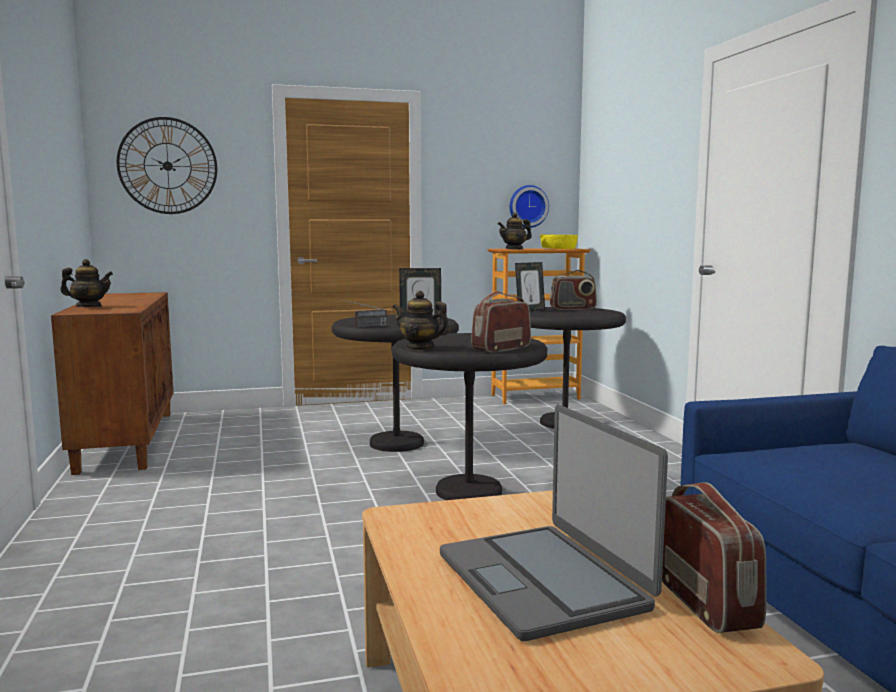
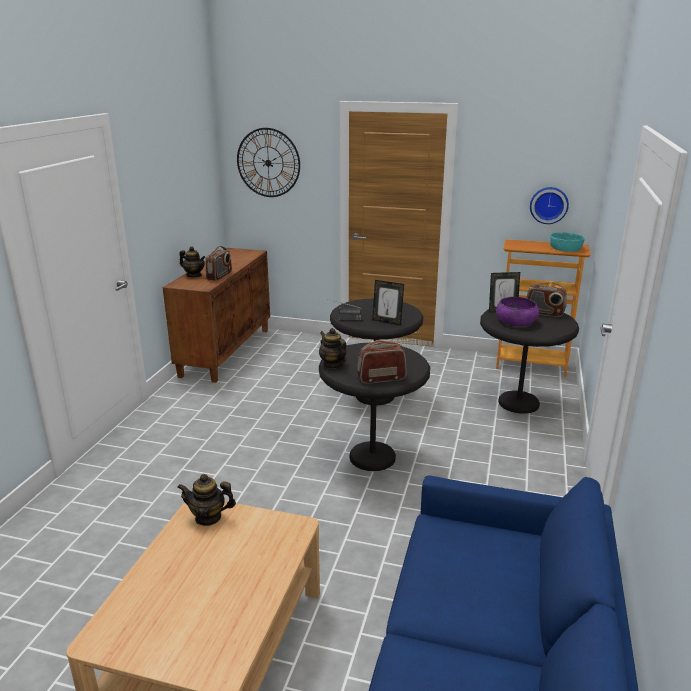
camera: 30 degrees right, 15 degrees up
(514, 249) = (523, 245): teapot -> teapot (208, 517)
(544, 580) = (200, 583): laptop -> none
(557, 313) = (516, 321): none -> purple bowl
(559, 248) = (566, 248): yellow bowl -> turquoise bowl
(705, 602) = (248, 631): radio -> radio (219, 276)

